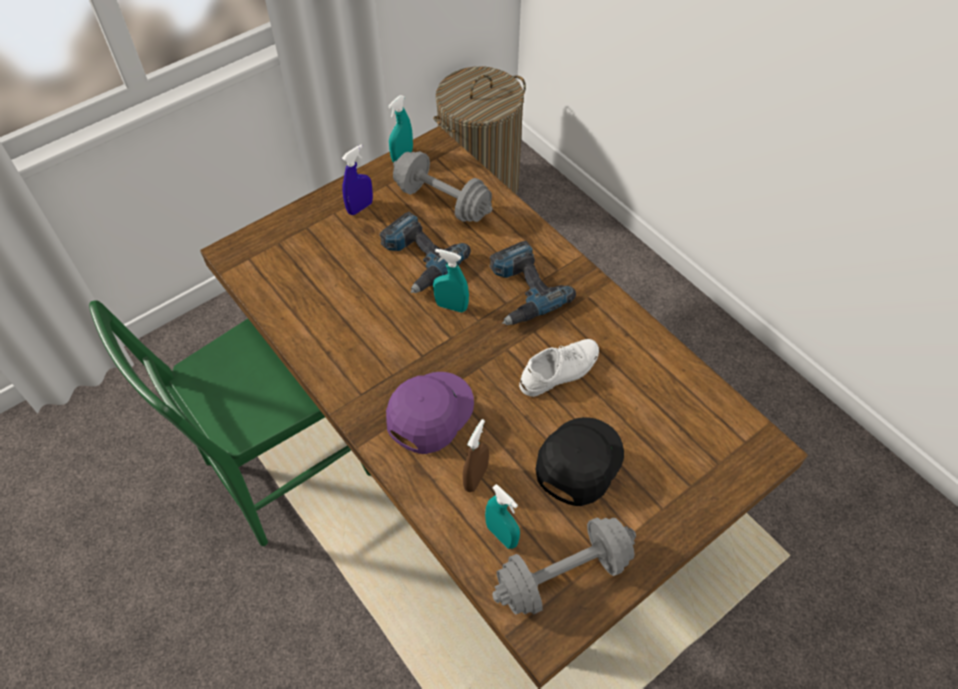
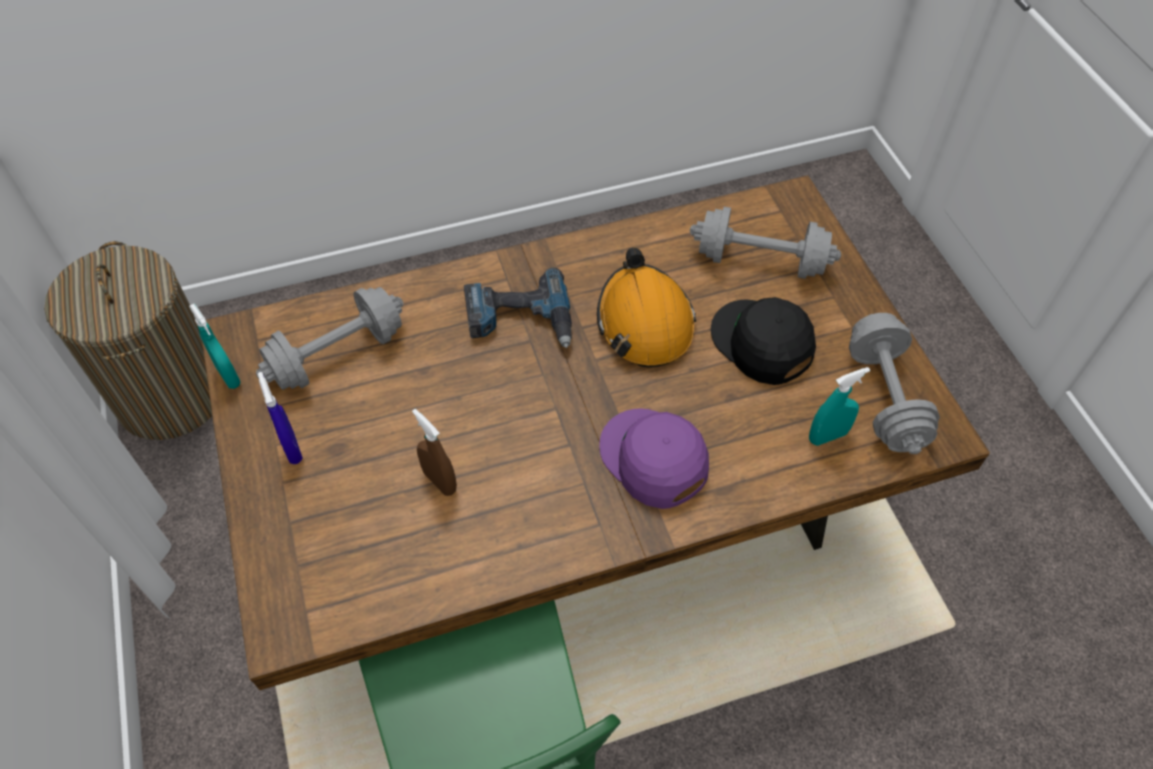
camera: 70 degrees left, 0 degrees up
(418, 259) = (418, 407): power drill -> none
(451, 306) = (510, 394): turquoise spray bottle -> none
(476, 478) = (753, 439): brown spray bottle -> brown spray bottle (440, 481)
(560, 371) = (644, 322): white shoe -> orange hard hat
(672, 439) = (760, 261): none -> grey dumbbell

